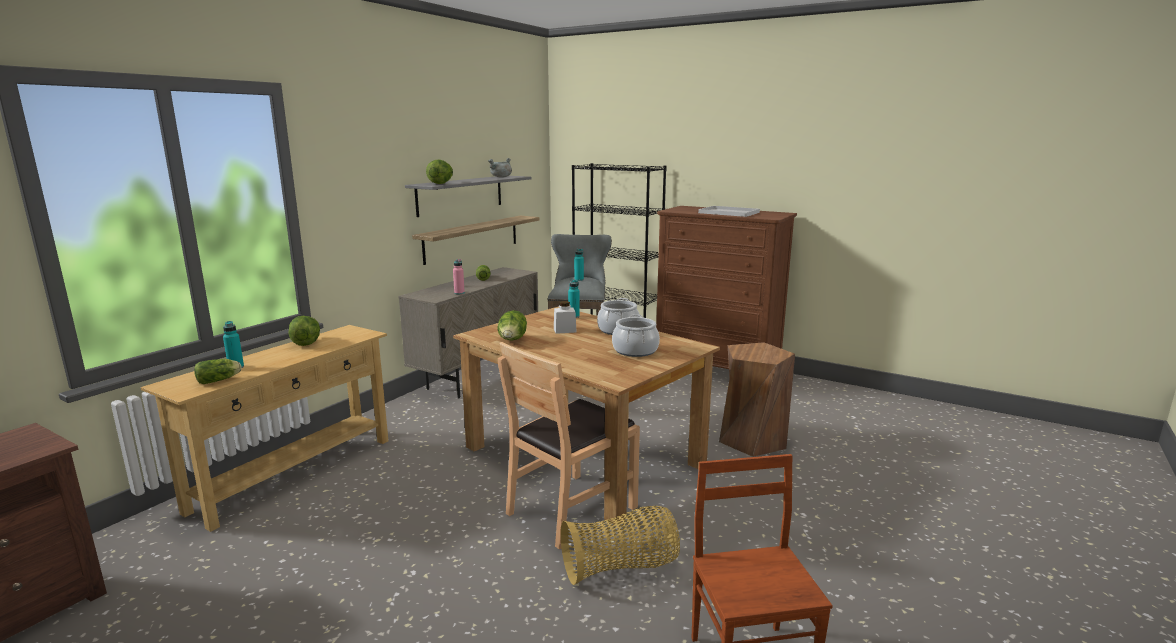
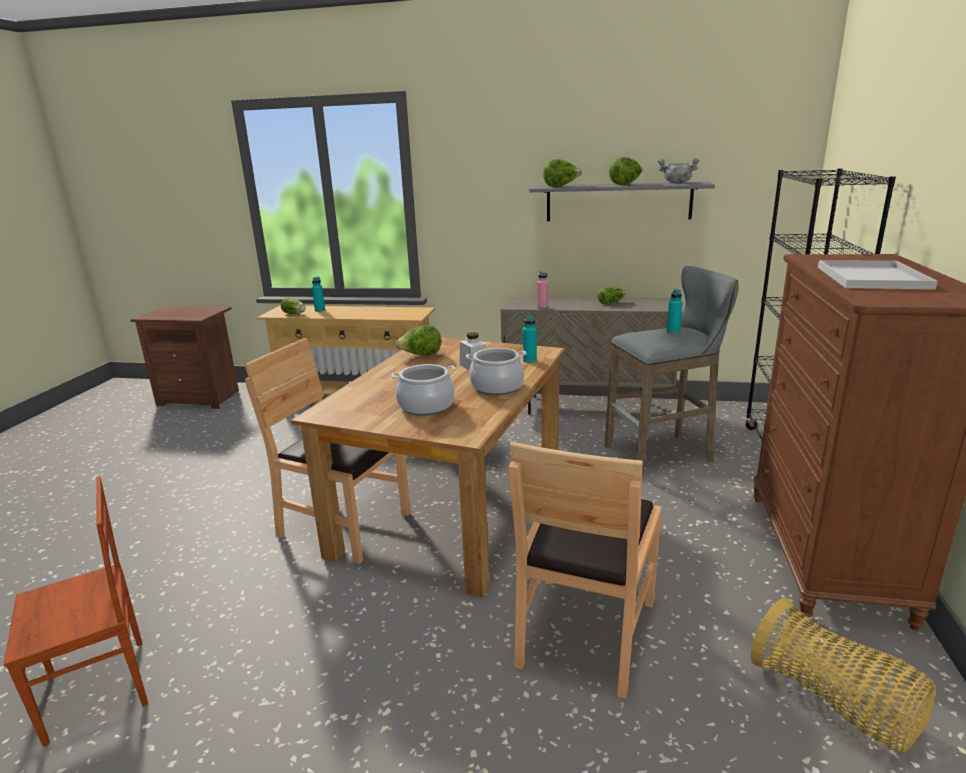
camera: 70 degrees right, 5 degrees up
(306, 343) = (380, 309): lettuce -> lettuce (625, 184)
(472, 238) = (632, 255): shelf -> none
(621, 567) = (250, 577): basket -> basket (834, 702)
(752, 440) = (585, 631): brown stool -> brown chair

